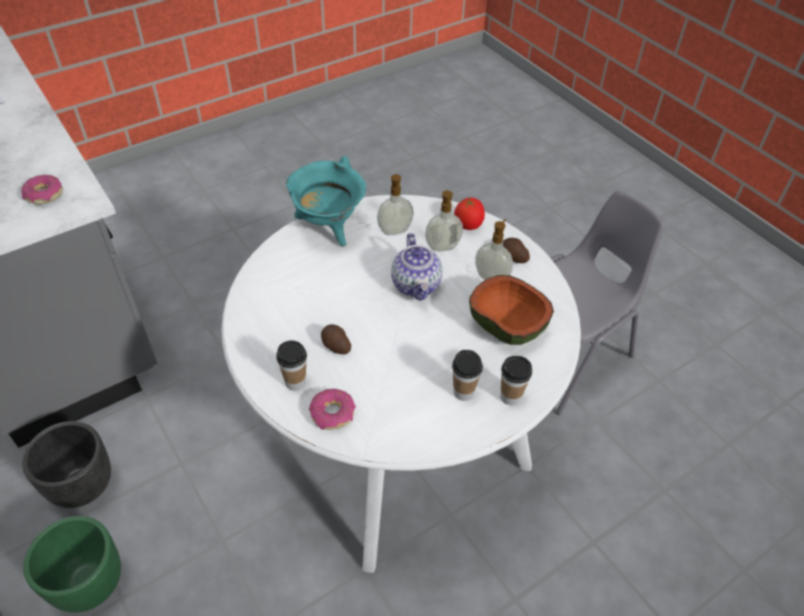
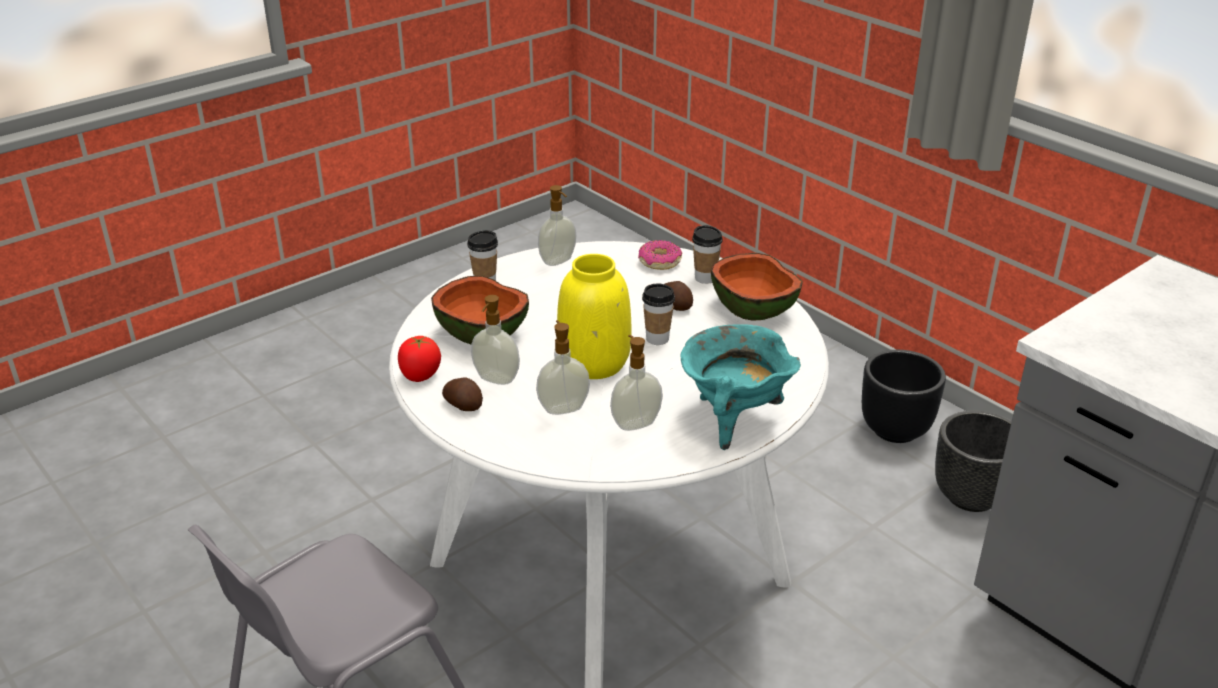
camera: 175 degrees right, 15 degrees down
(44, 195) = (1123, 344): donut -> none
(90, 584) = (894, 429): green planter -> black planter
(267, 333) = (754, 309): none -> bowl
(417, 285) = (593, 364): teapot -> yellow vase
(437, 426) = (558, 261): none -> soap dispenser
(463, 392) = (533, 283): cup -> cup (657, 339)
(468, 225) = (526, 441): tomato -> tomato (420, 376)

